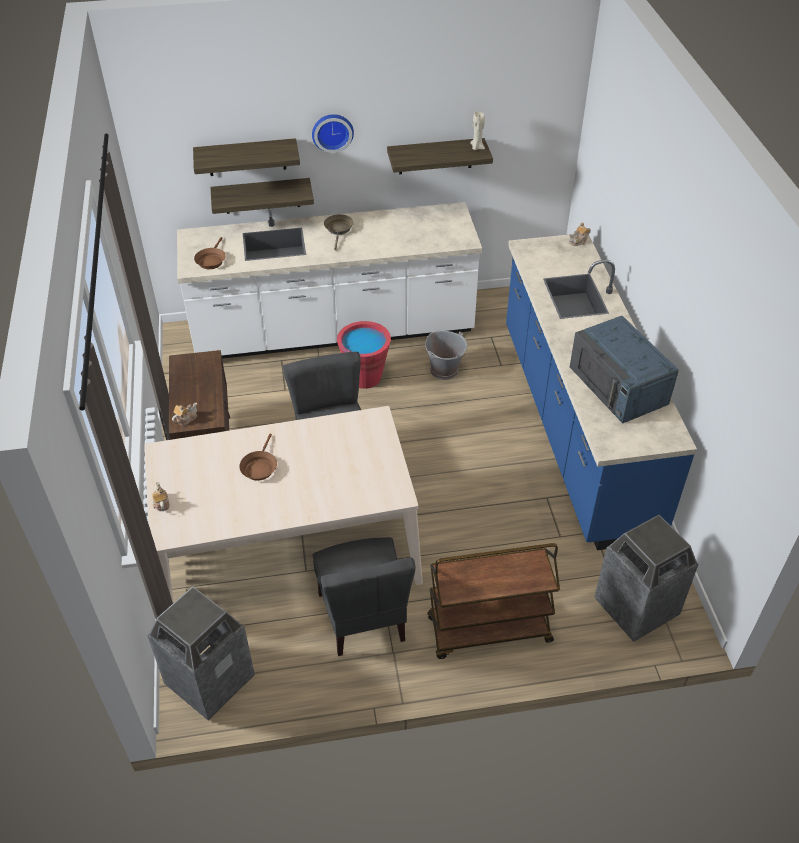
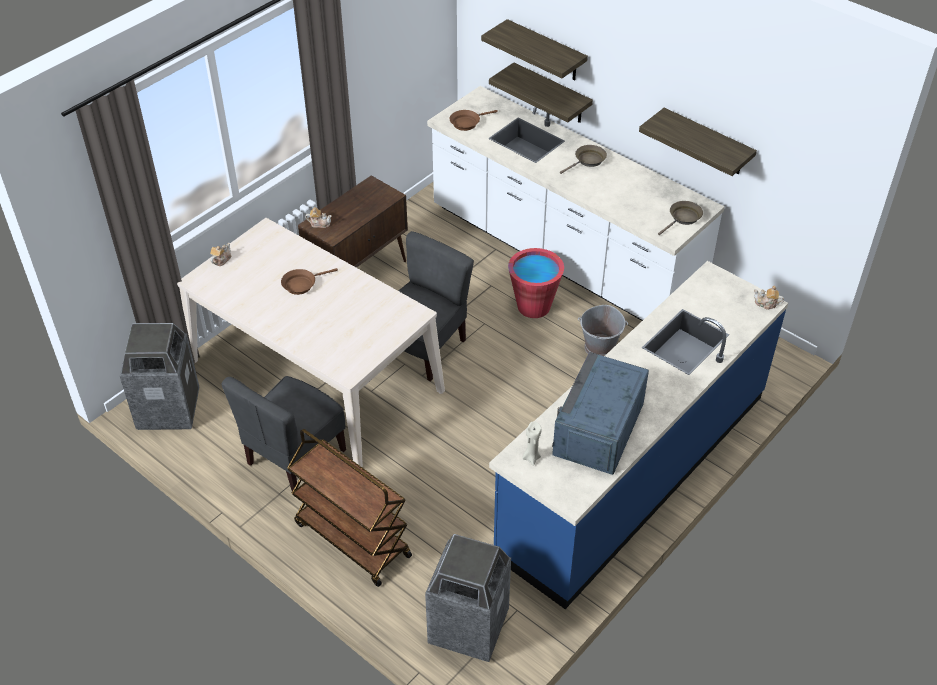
camera: 50 degrees right, 0 degrees up
(332, 131) = (618, 66): wall clock -> none
(455, 225) = (683, 218): none -> brown frying pan
(476, 147) = (734, 154): beige candle -> beige candle (531, 457)

